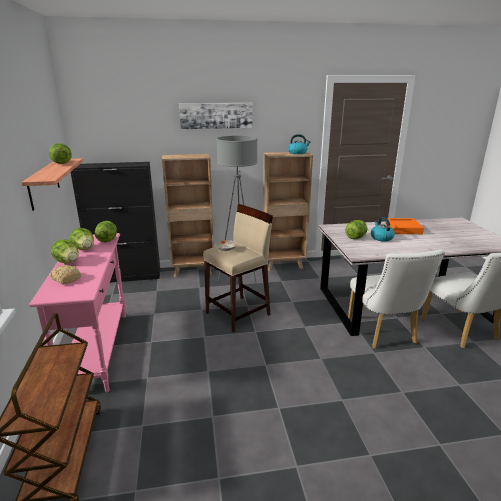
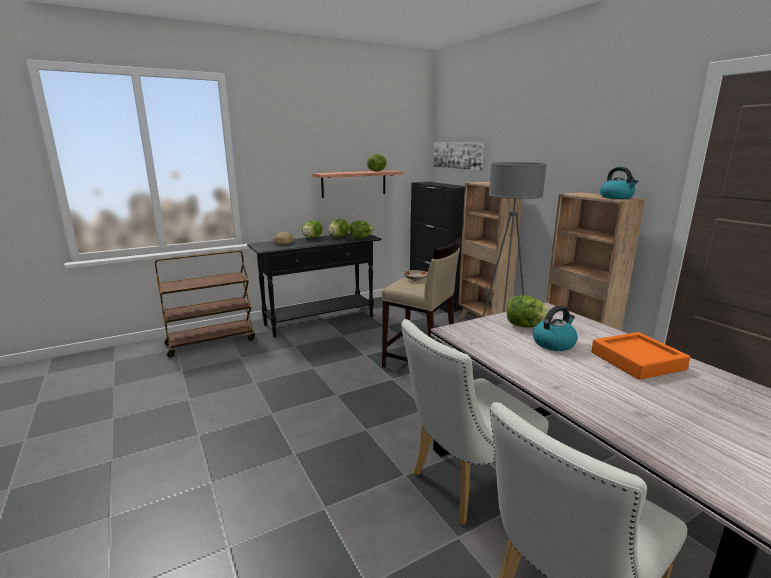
camera: 70 degrees right, 5 degrees down
(98, 350) = (320, 321): pink console table -> black console table
(216, 115) = (539, 138): picture -> picture (458, 155)

